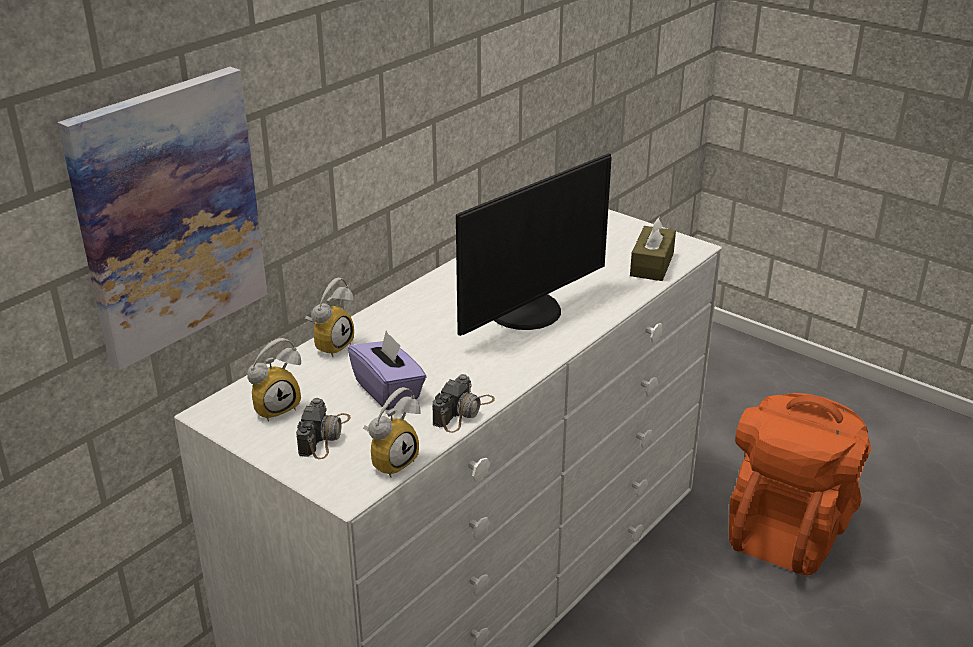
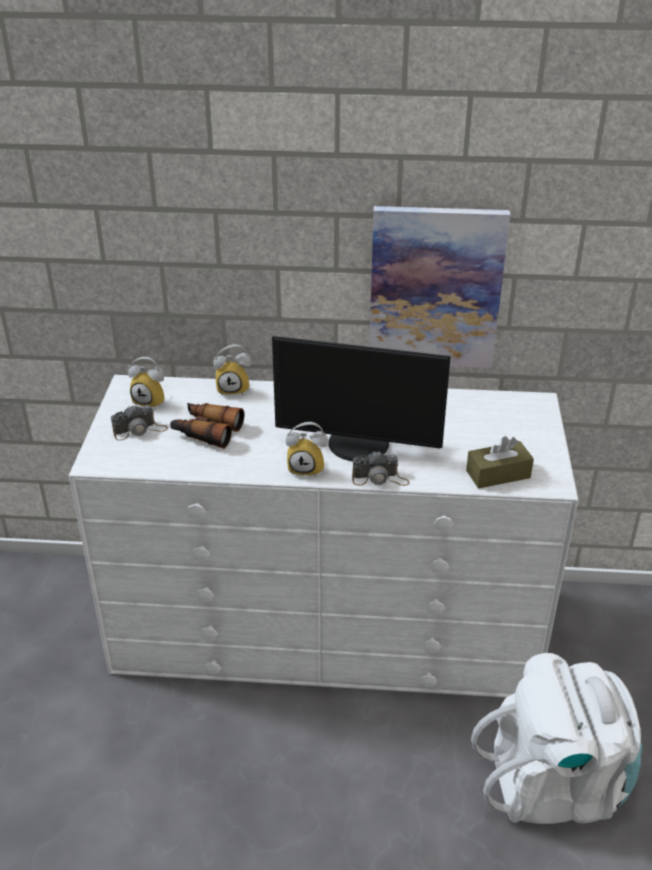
camera: 55 degrees right, 5 degrees up
(169, 216) = (127, 251): picture -> picture (435, 288)
(388, 390) = (206, 431): purple tissue box -> binoculars
(391, 460) = (136, 464): alarm clock -> alarm clock (307, 468)
(463, 411) = (211, 469): camera -> camera (380, 478)
(787, 530) = (555, 784): orange backpack -> white backpack

